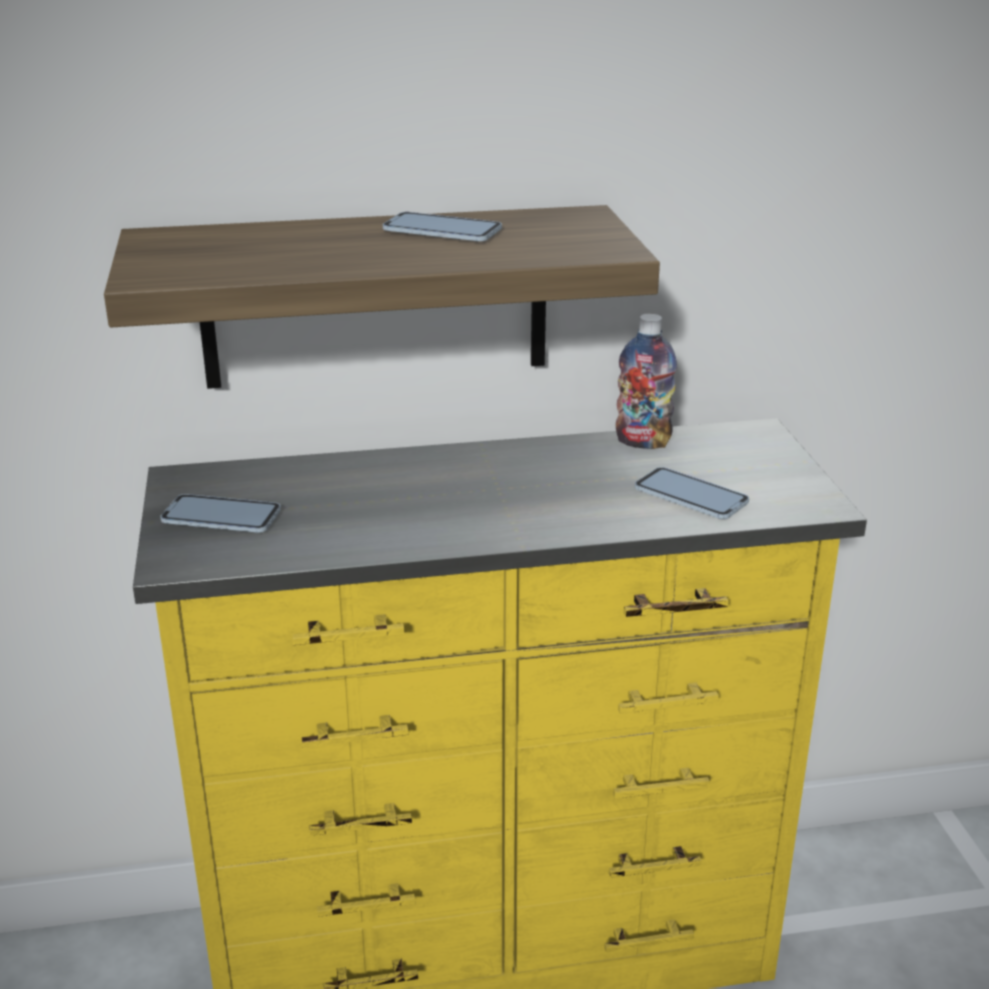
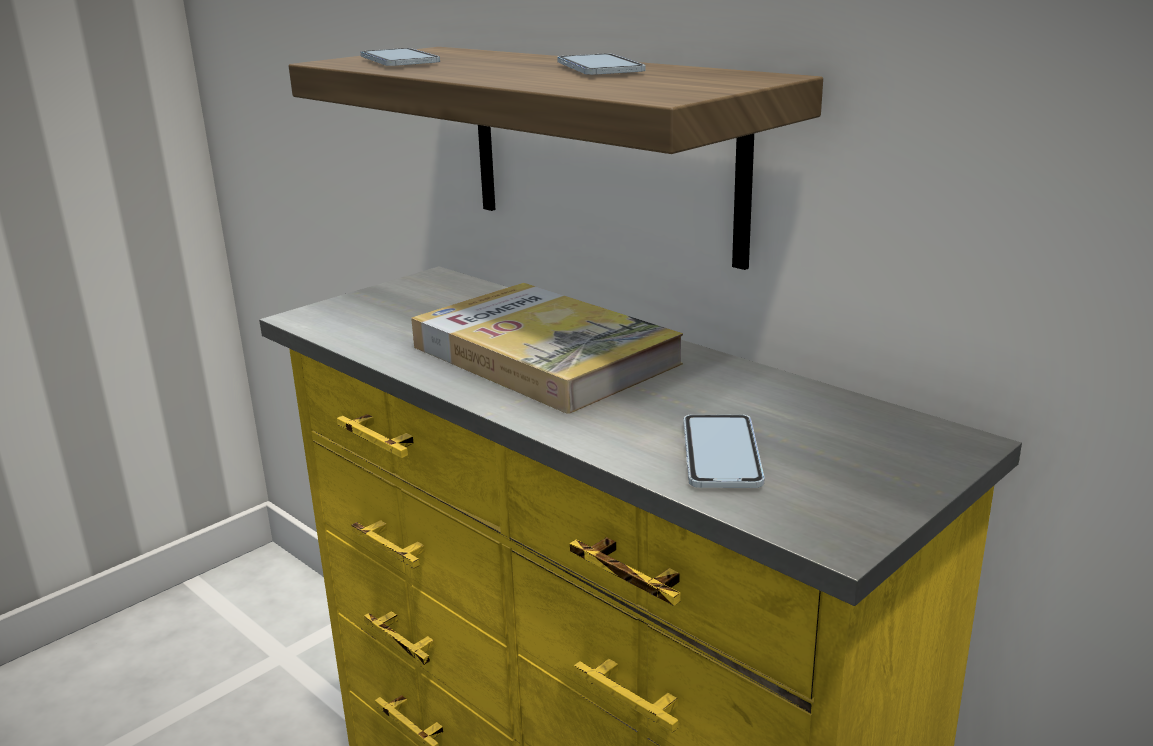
camera: 55 degrees right, 5 degrees down
(221, 516) = (391, 305): phone -> phone (399, 61)
(448, 493) = (543, 355): none -> book
(643, 442) = (801, 394): bottle -> none

